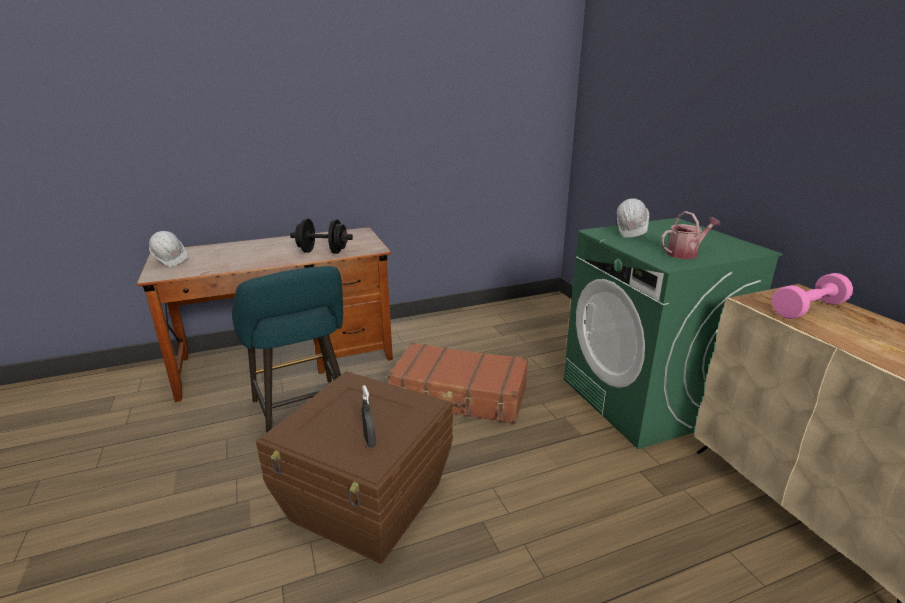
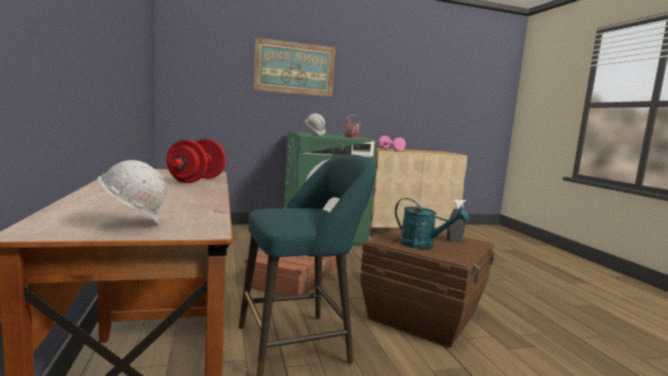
camera: 85 degrees left, 15 degrees down
(323, 252) = (196, 180): black dumbbell -> red dumbbell
(339, 410) = (423, 245): none -> turquoise watering can
(710, 106) = (294, 68): none -> picture

